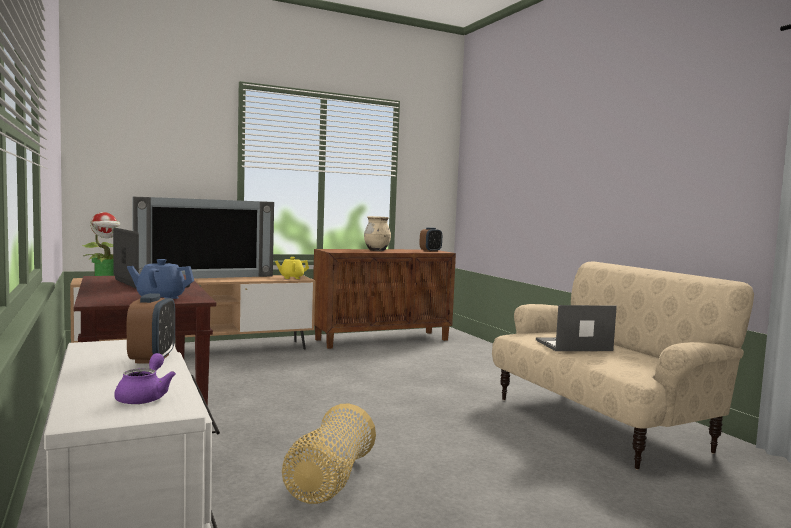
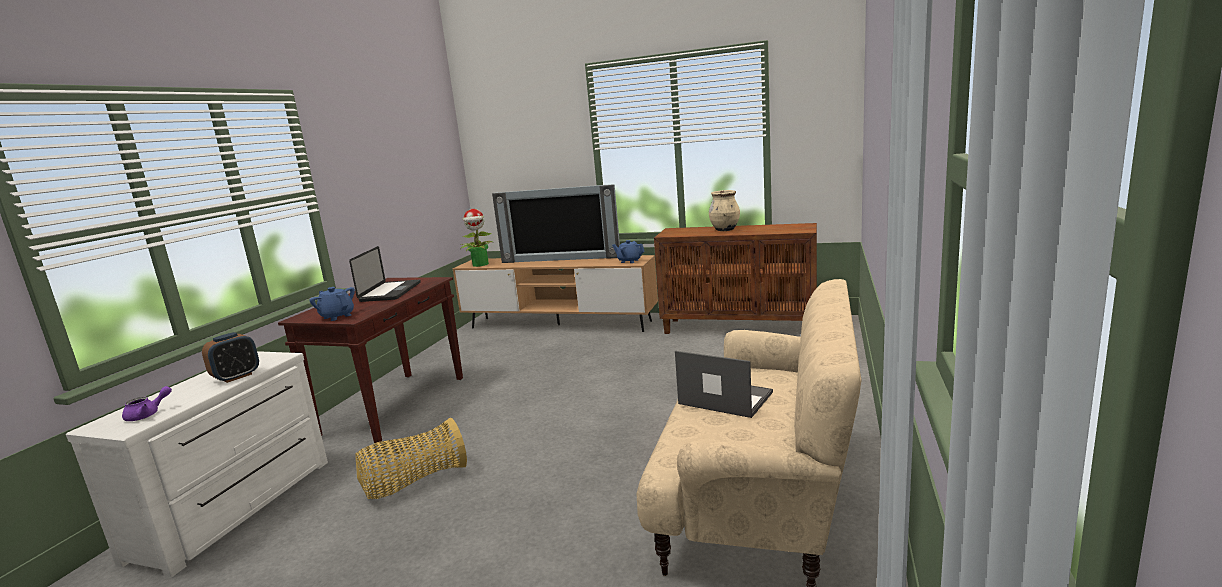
camera: 45 degrees right, 10 degrees up
(291, 278) = (629, 261): yellow teapot -> blue teapot
(430, 251) = (791, 229): alarm clock -> none

